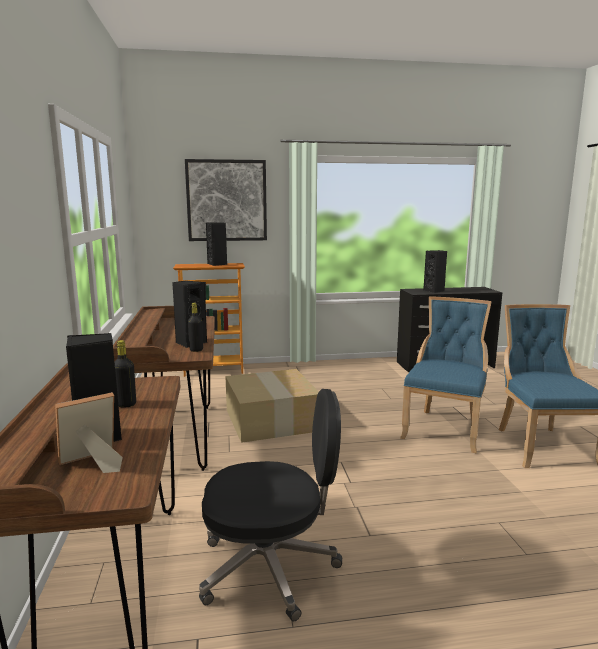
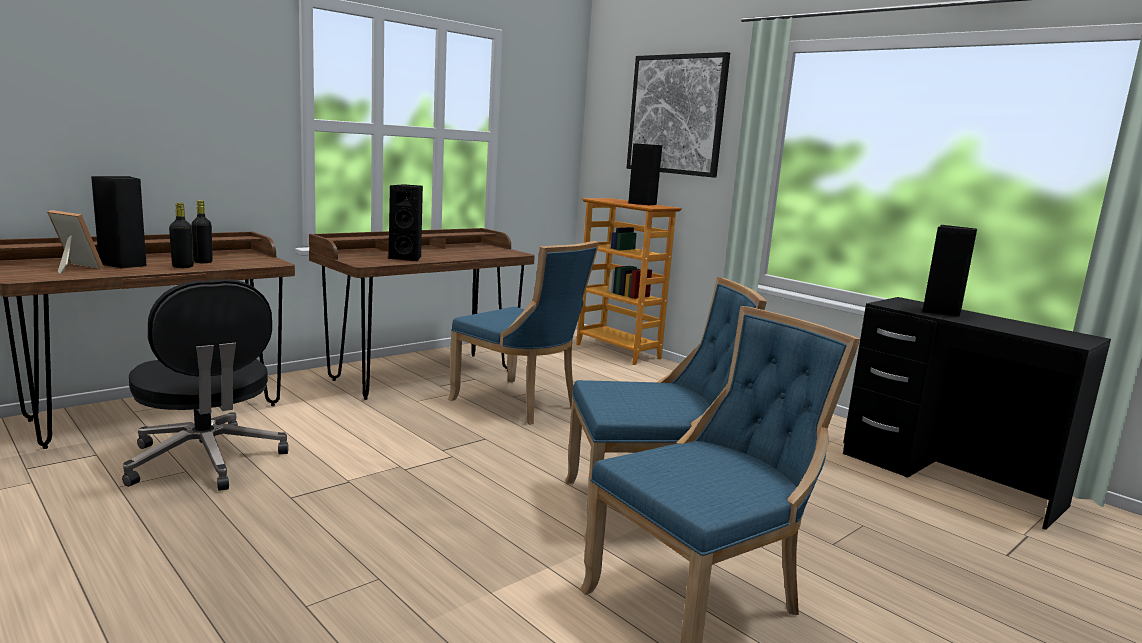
camera: 55 degrees right, 0 degrees up
(196, 350) = (384, 261): black bottle -> black bottle (183, 267)
(273, 420) = (520, 404): cardboard box -> blue chair

